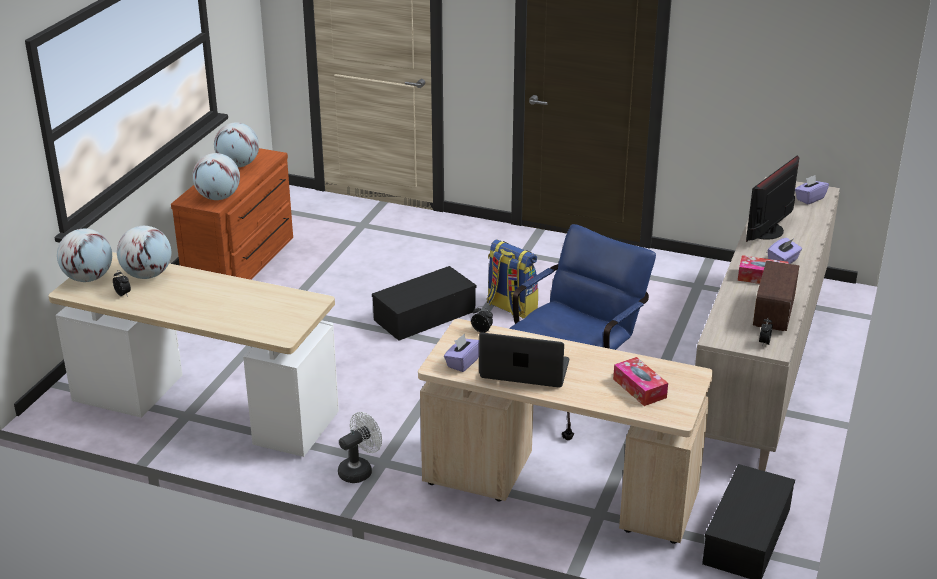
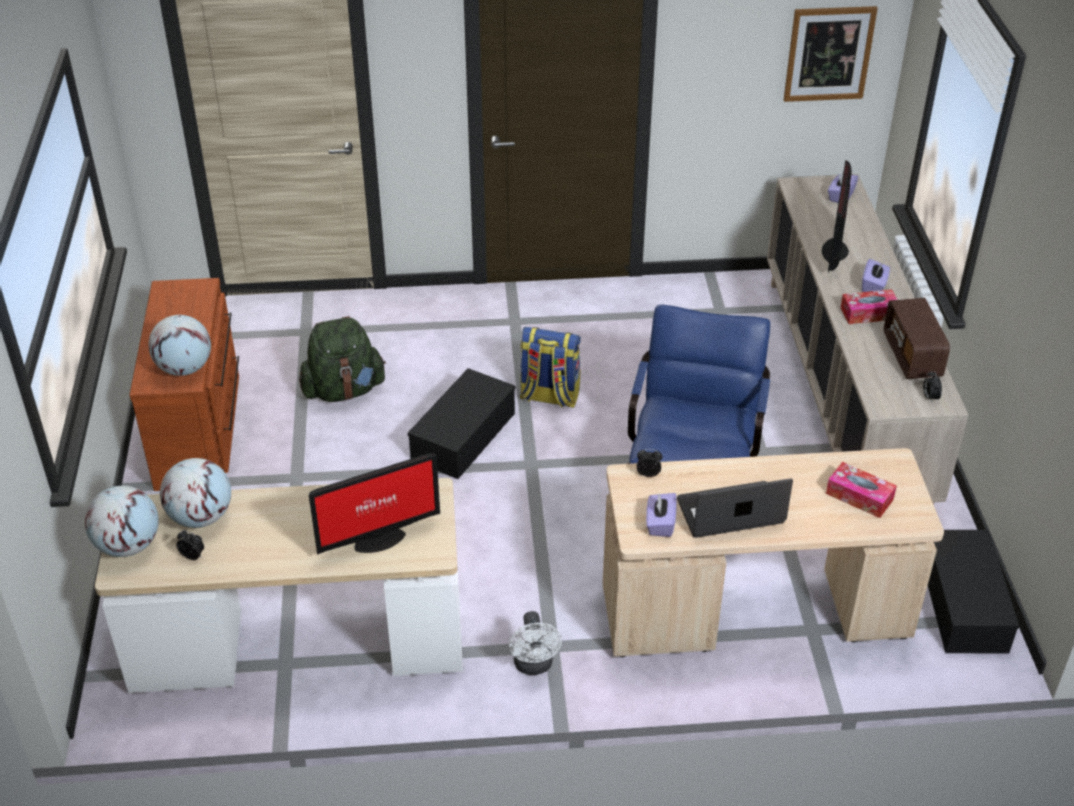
camera: 25 degrees left, 10 degrees up
(238, 165) = (172, 312): globe -> none
(251, 317) = (377, 539): none -> monitor
(359, 470) = (534, 666): white fan -> white fan turned 150 degrees clockwise
(360, 266) = (344, 390): none -> green backpack
(819, 71) = (829, 54): none -> picture

